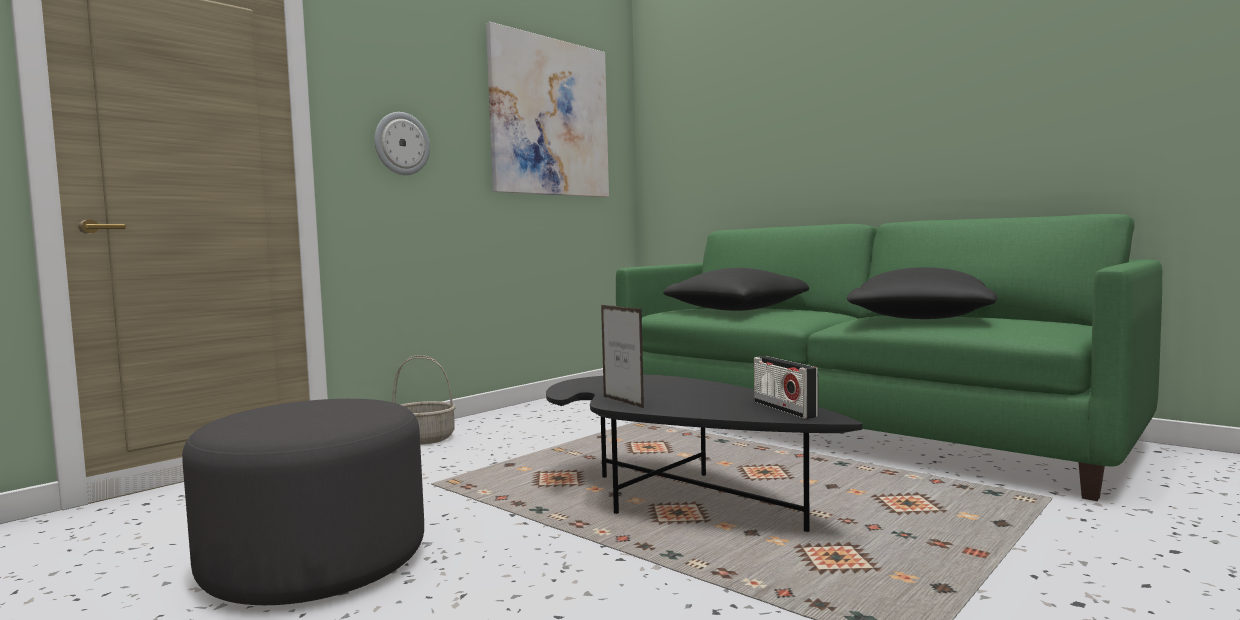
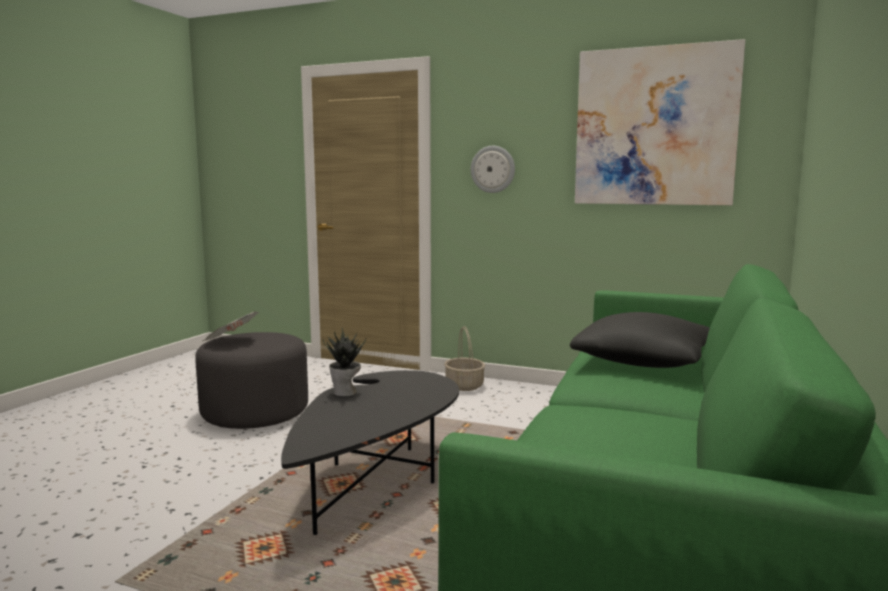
camera: 70 degrees right, 5 degrees up
(284, 423) = (231, 341): none -> newspaper
(623, 402) = (345, 393): picture frame -> potted plant
(784, 409) = (329, 437): radio -> none
(920, 318) = (617, 435): black pillow -> none

